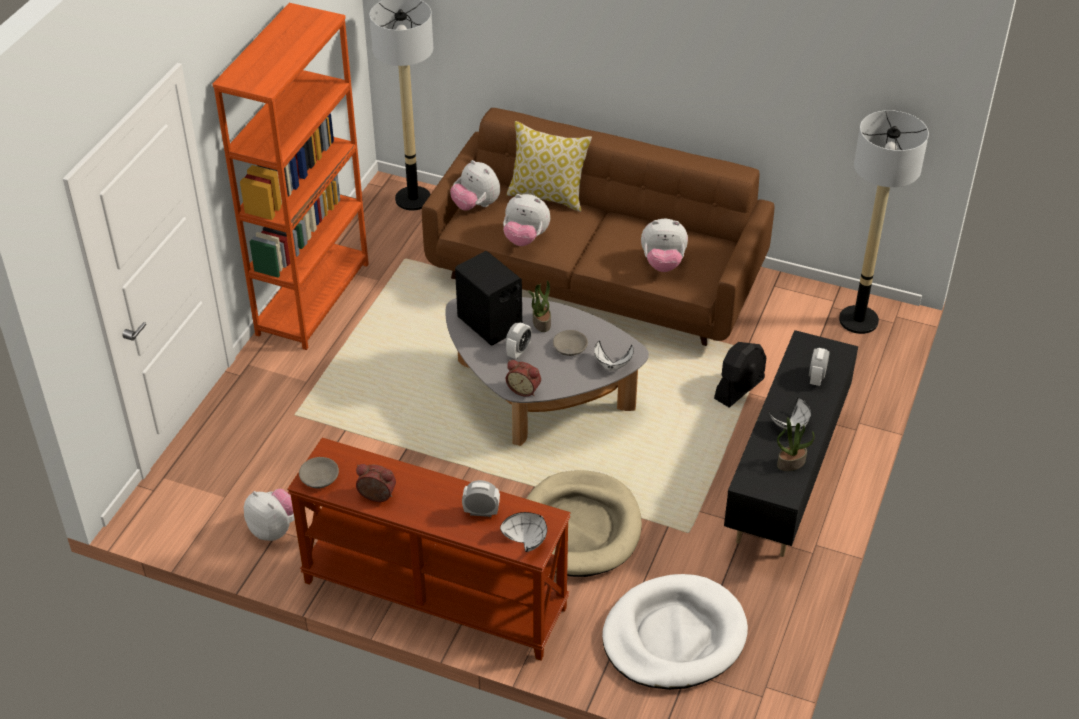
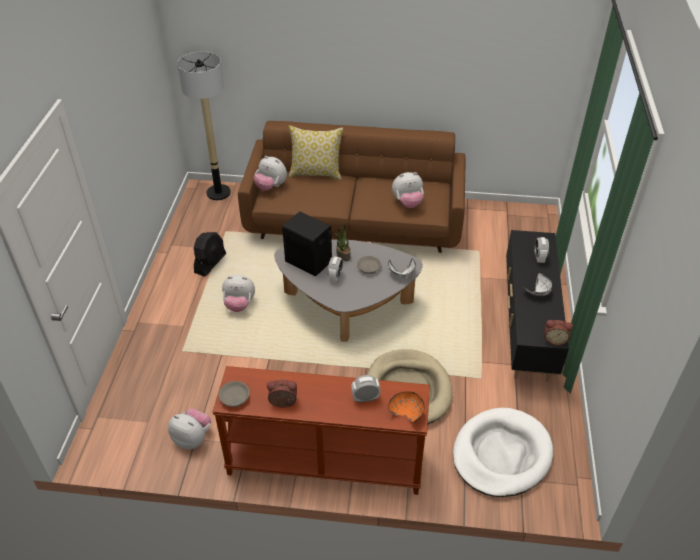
camera: 15 degrees left, 0 degrees up
(313, 298) = (171, 268): orange bookcase -> none
(524, 389) = (349, 302): alarm clock -> alarm clock (555, 339)
(525, 238) = (312, 202): plush toy -> plush toy (239, 304)
(527, 539) = (407, 412): white bowl -> orange bowl
(739, 388) = (473, 275): black fan -> black fan (210, 263)
(791, 462) = (549, 317): potted plant -> none
(859, 320) = (527, 220): floor lamp -> none

